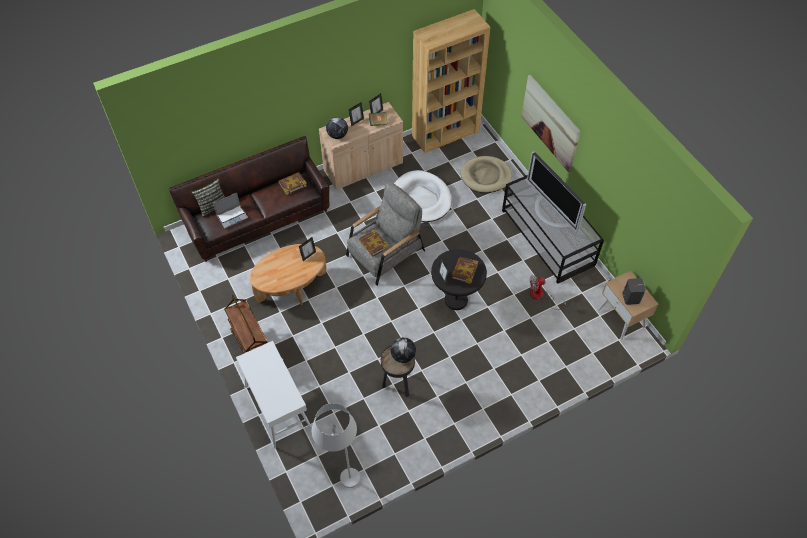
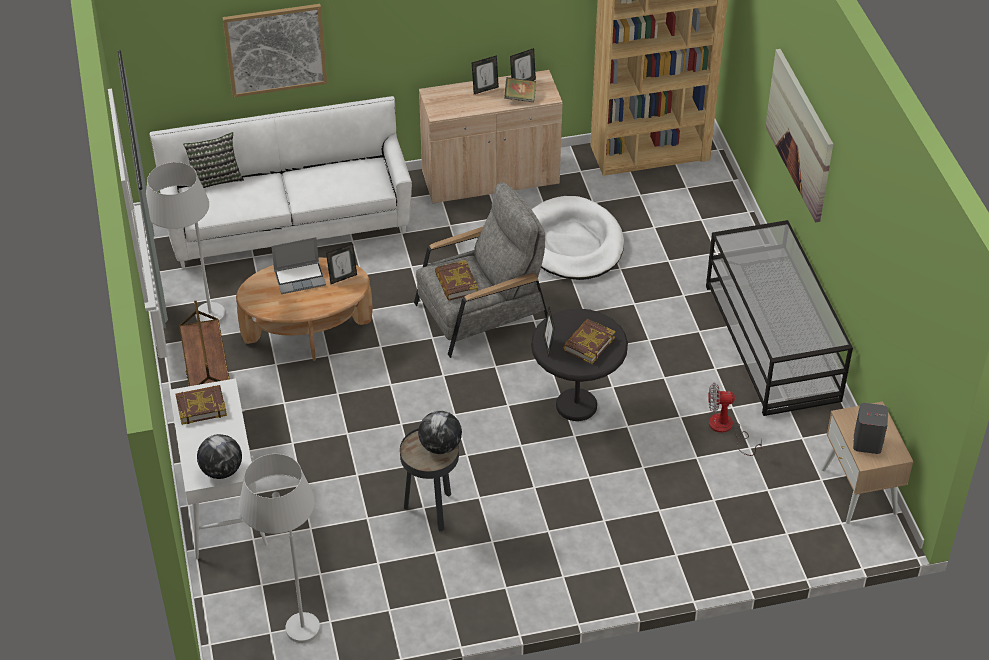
camera: 15 degrees right, 10 degrees down
(225, 295) = (195, 322): none -> white floor lamp
(232, 216) = (240, 199): laptop -> laptop (300, 278)
(235, 126) = (275, 49): none -> picture
(258, 219) = (288, 223): brown sofa -> white sofa
(292, 184) = (354, 171): book -> book (201, 407)
(337, 135) = (446, 103): globe -> globe (221, 470)
(486, 176) = (697, 229): beige dog bed -> none
(553, 211) = (779, 288): television -> none

